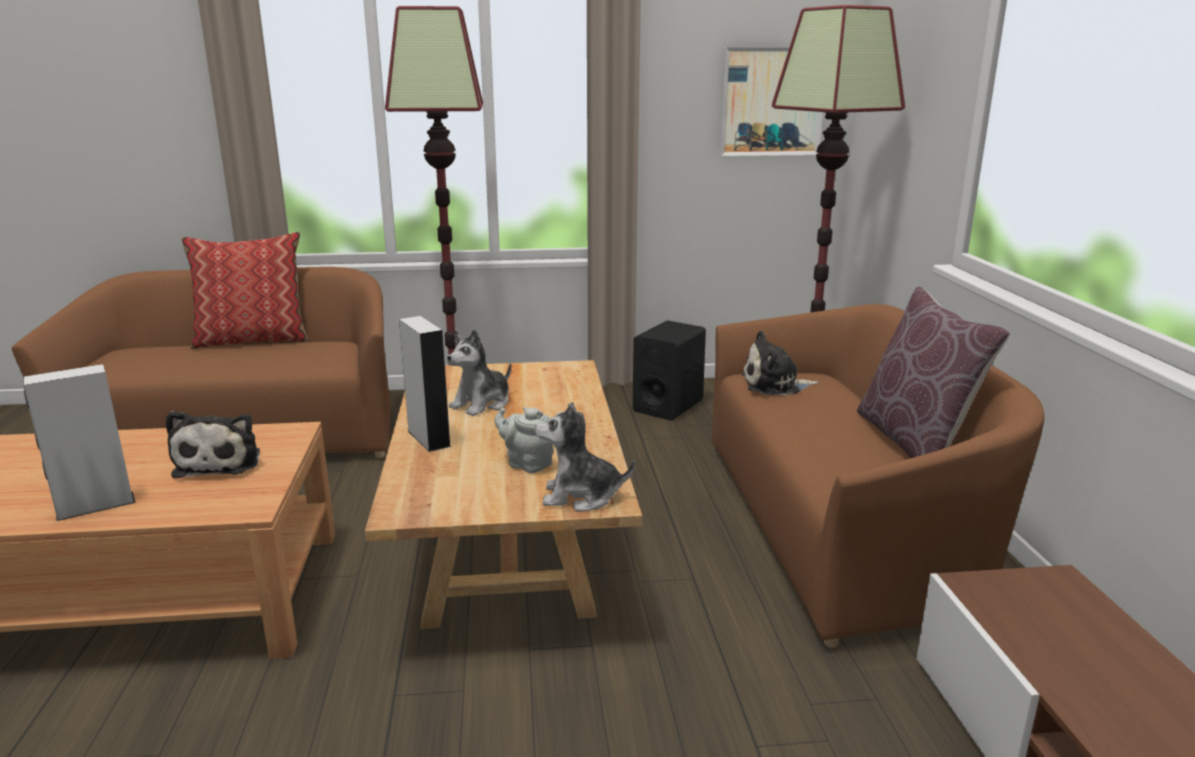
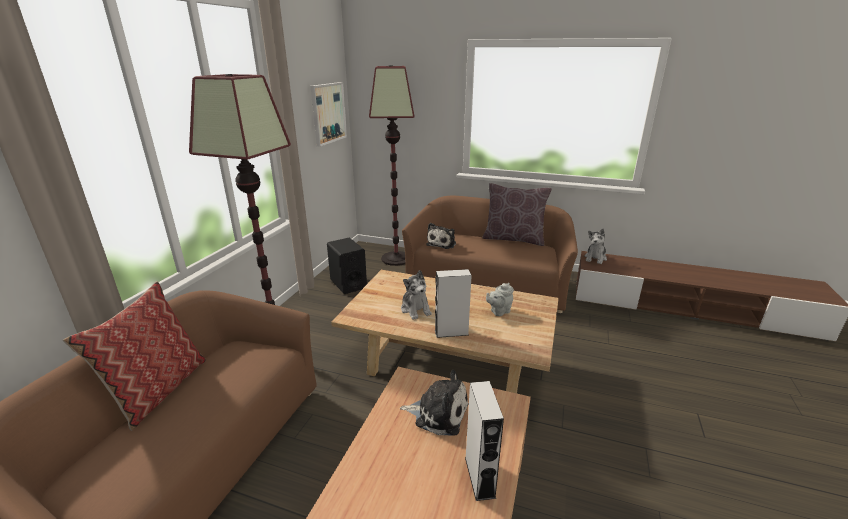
camera: 65 degrees left, 5 degrees up
(580, 496) = (538, 306): plush toy -> plush toy (595, 258)

